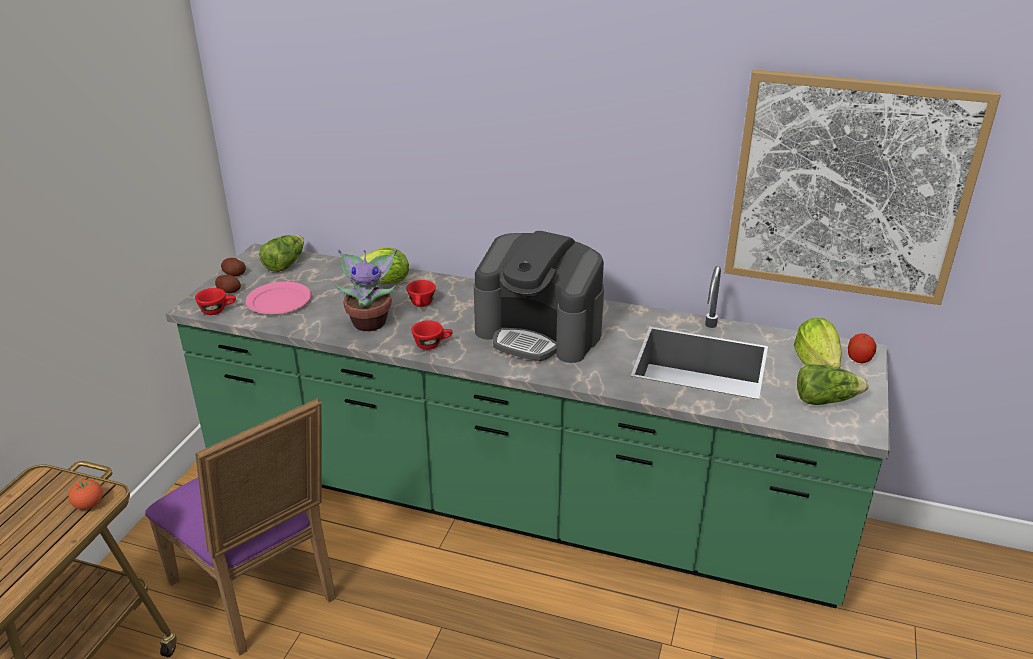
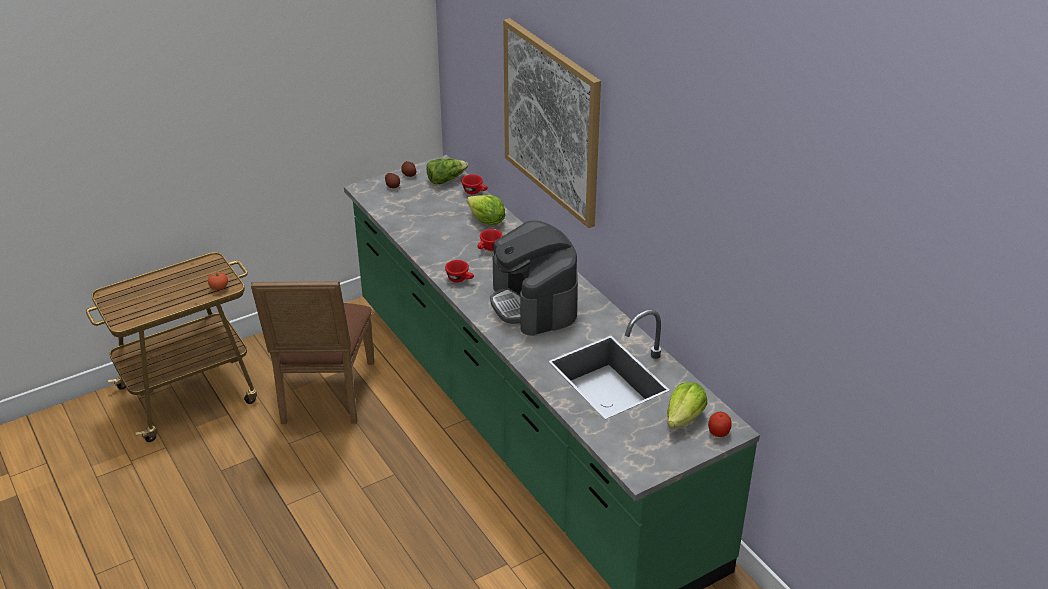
camera: 40 degrees right, 5 degrees up
(218, 310) = (372, 197): red cup -> red cup (475, 192)
(261, 592) = (323, 396): purple chair -> brown chair
(279, 301) = (412, 206): pink plate -> none
(370, 322) = (444, 246): potted plant -> none
(825, 399) = (648, 443): lettuce -> none
(849, 188) = (743, 291): picture -> picture (552, 121)

